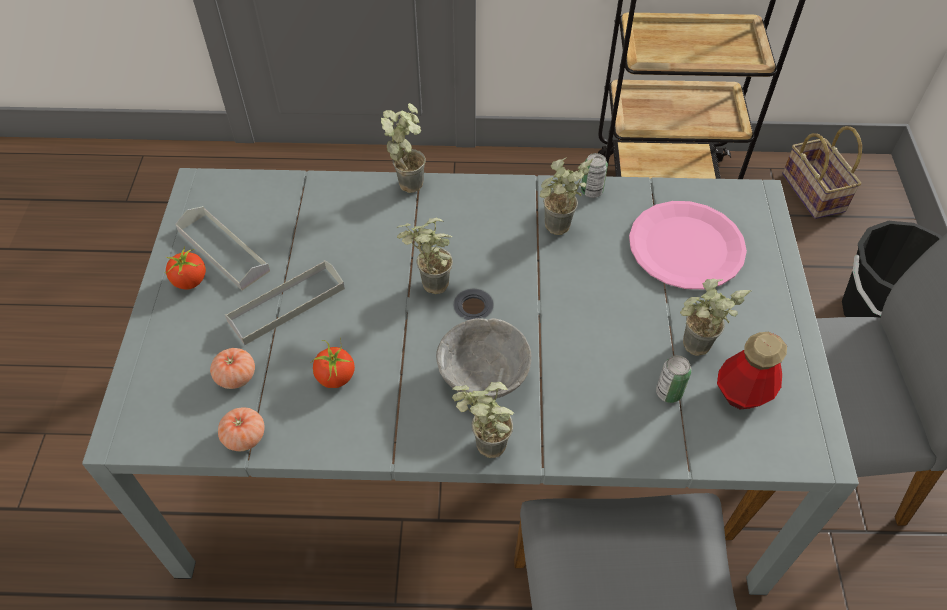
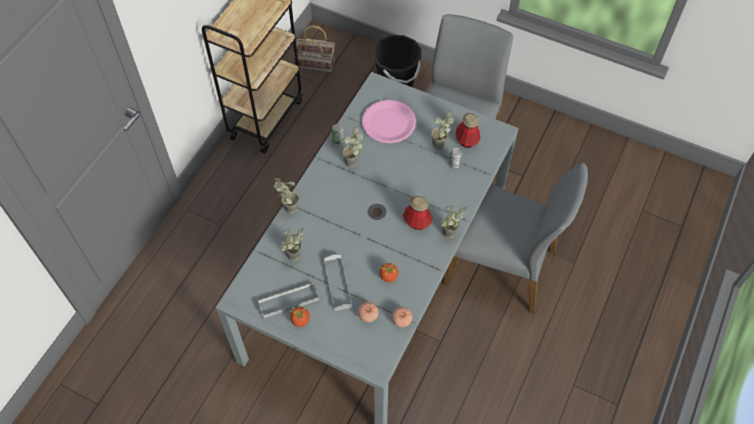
camera: 65 degrees left, 5 degrees up
(428, 287) = (358, 225): potted plant -> potted plant (294, 259)
(484, 378) = (417, 222): grey bowl -> bottle

